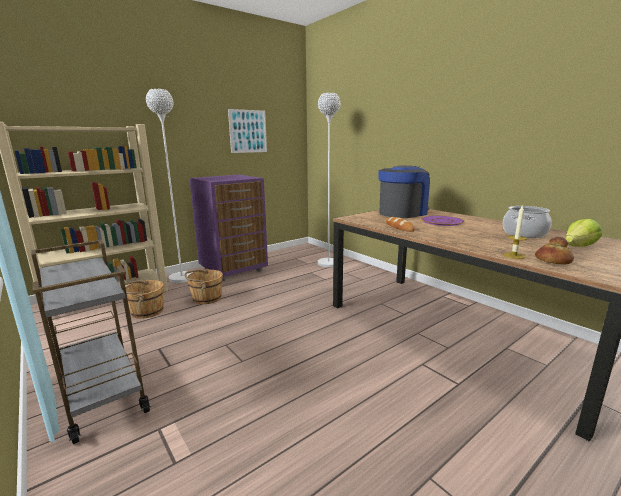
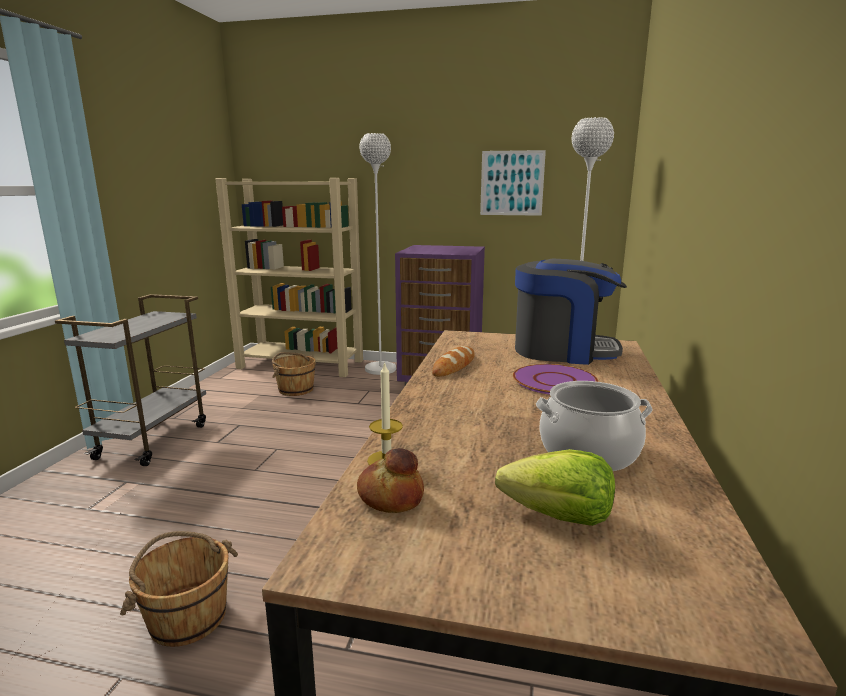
camera: 50 degrees right, 0 degrees up
(206, 298) = (355, 398): brown bucket -> brown bucket (187, 616)

